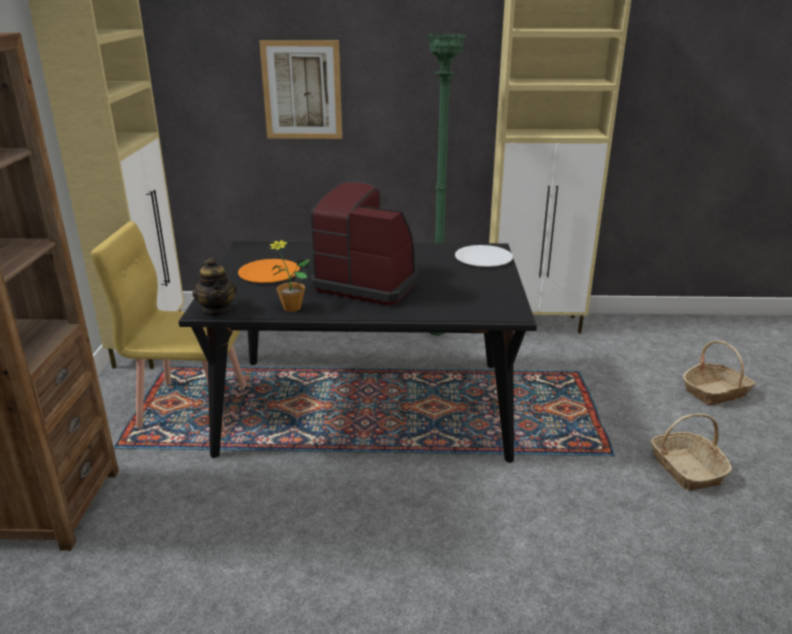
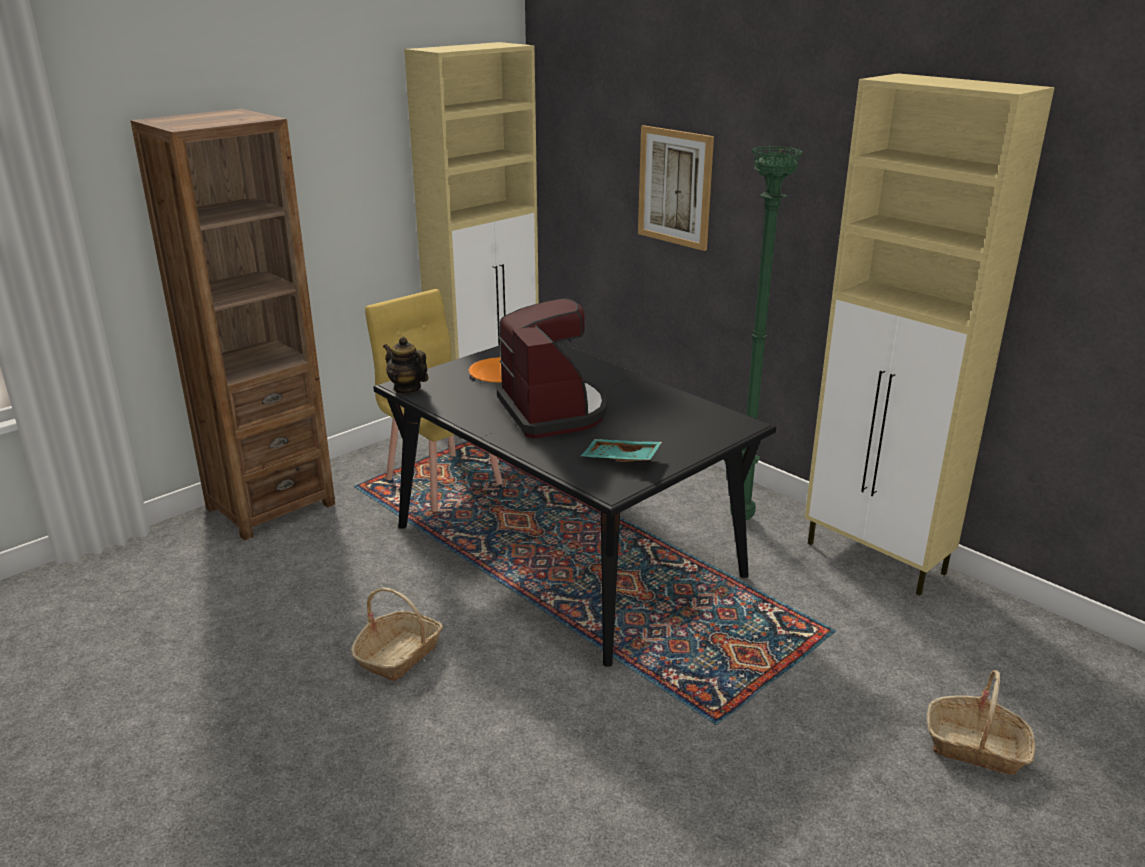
camera: 45 degrees right, 0 degrees up
(217, 311) = (407, 388): teapot -> teapot turned 105 degrees clockwise
(292, 308) = (456, 408): potted plant -> none
(476, 294) = (620, 459): none -> turquoise tray
(483, 258) = (709, 430): white plate -> none
(685, 469) = (770, 784): basket -> basket (399, 654)

